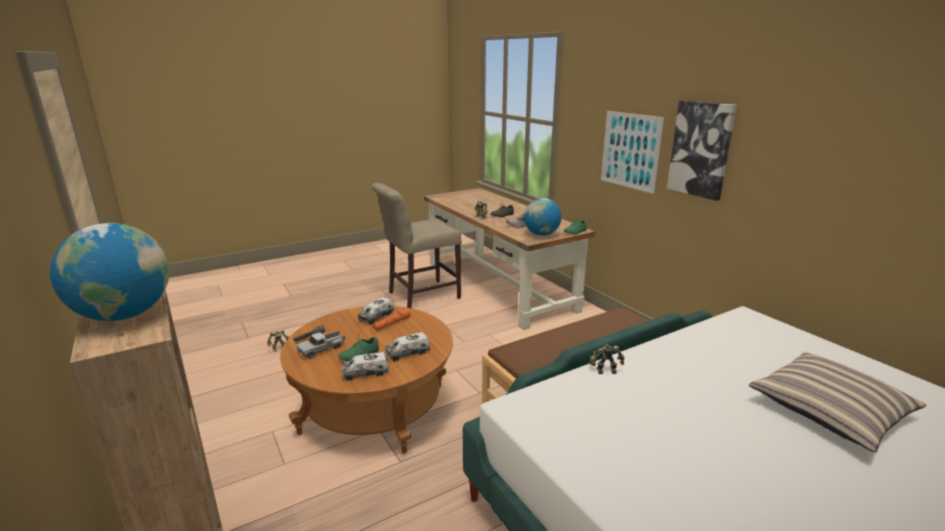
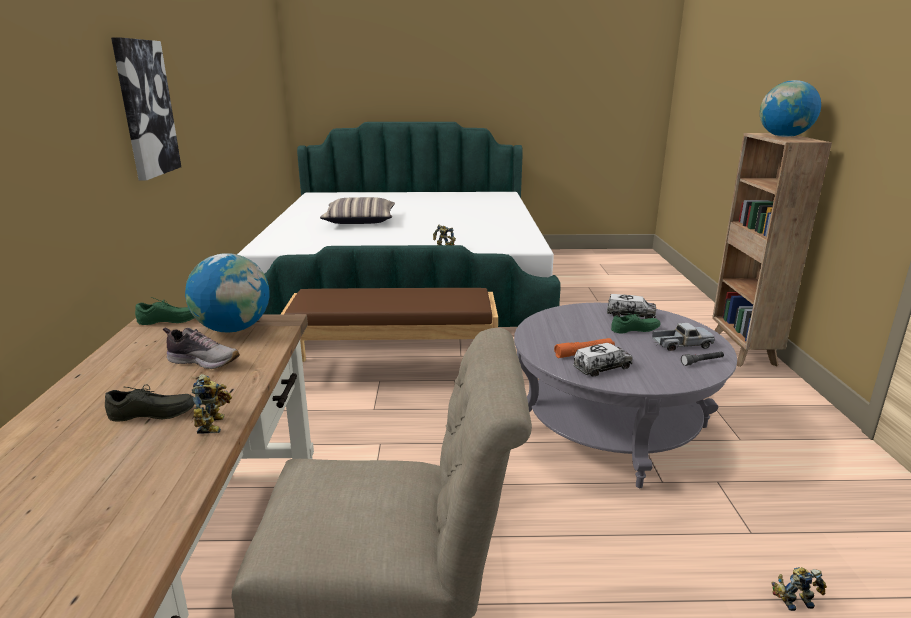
camera: 150 degrees left, 0 degrees up
(374, 408) = (611, 427): brown coffee table -> grey coffee table
(408, 353) = (579, 320): toy truck -> none
(630, 151) = (78, 145): picture -> none

